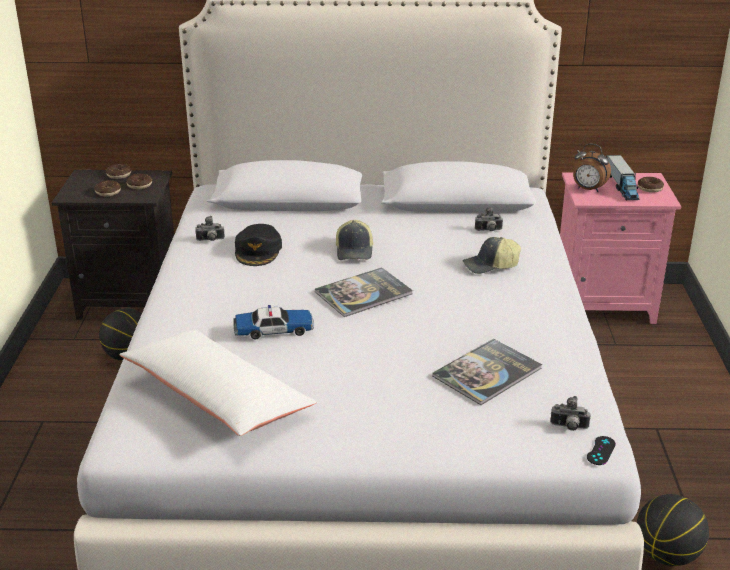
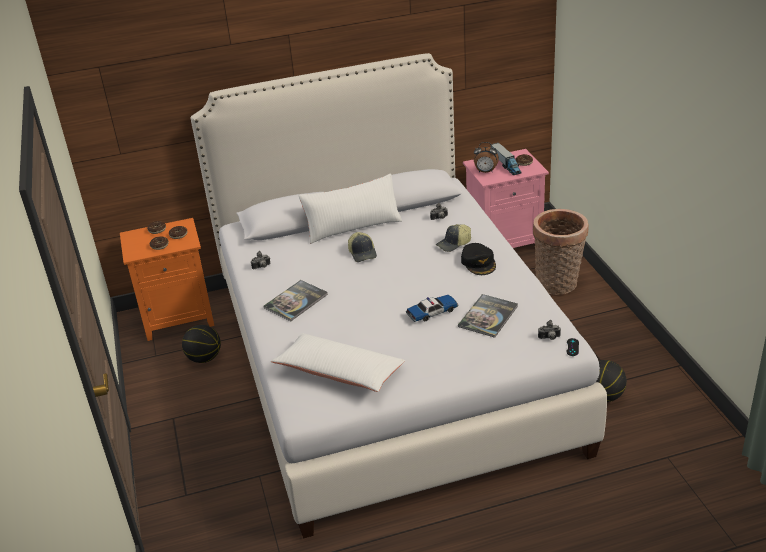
camera: 15 degrees left, 5 degrees up
(131, 300) = (179, 317): black nightstand -> orange nightstand
(258, 251) = (299, 267): black cap -> black cap (479, 263)
(274, 330) = (346, 321): toy car -> toy car (432, 312)
(362, 218) = (353, 227): none -> white pillow
(363, 293) = (386, 282): book -> book (296, 301)
(660, 375) = (558, 285): none -> basket

